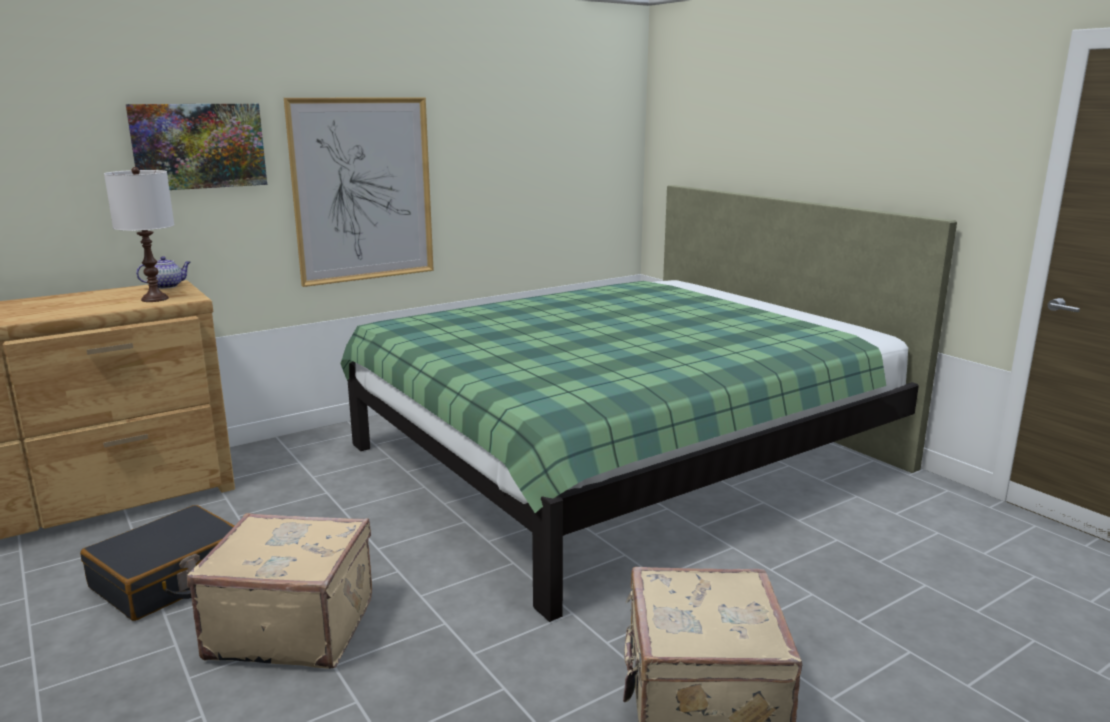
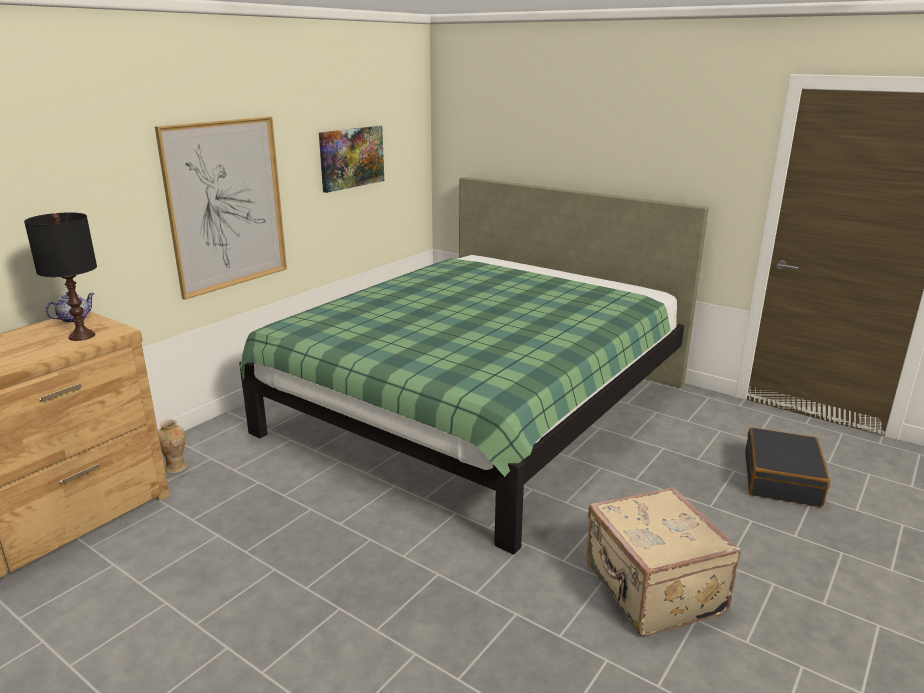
camera: 20 degrees left, 5 degrees up
(155, 299) = (81, 336): white table lamp -> black table lamp
(171, 579) = (175, 590): black suitcase -> black suitcase (782, 479)
(199, 146) = (83, 180): picture -> picture (351, 157)
(260, 465) = (176, 468): none -> vase
(292, 627) = (318, 606): beige suitcase -> none

